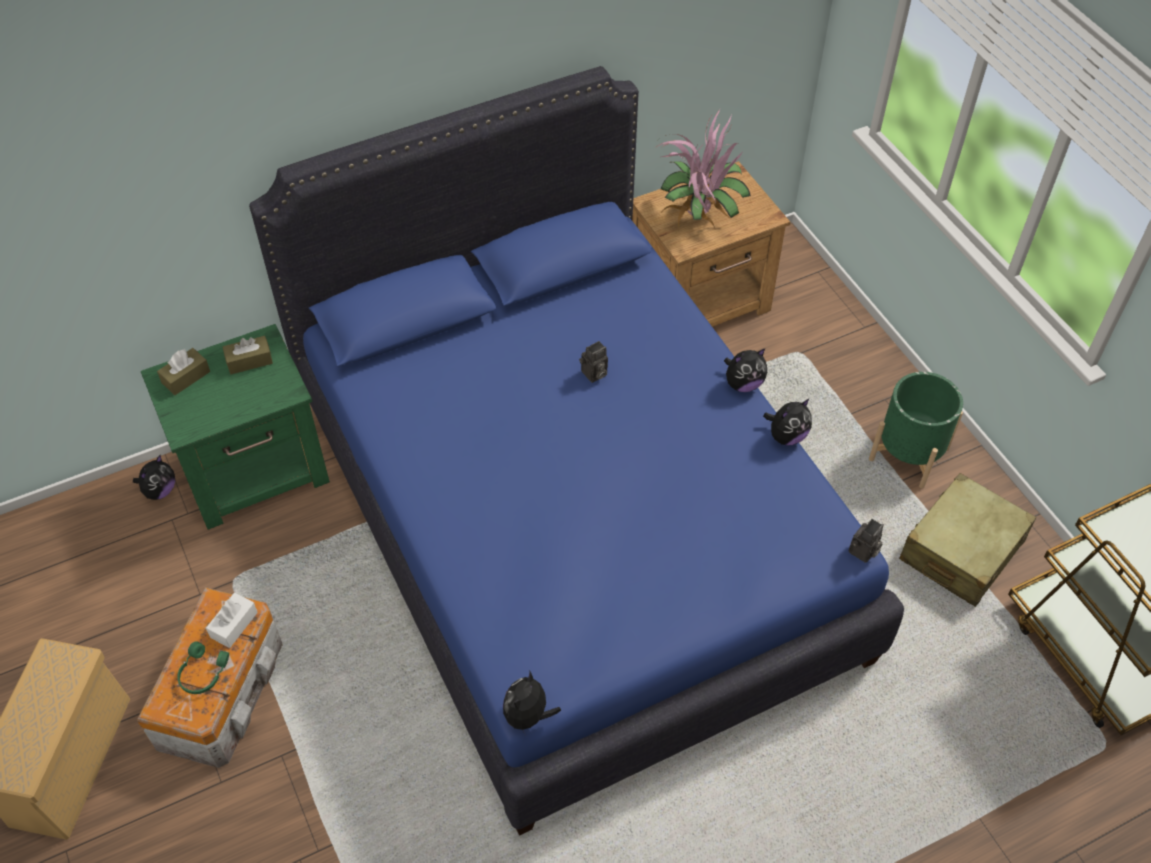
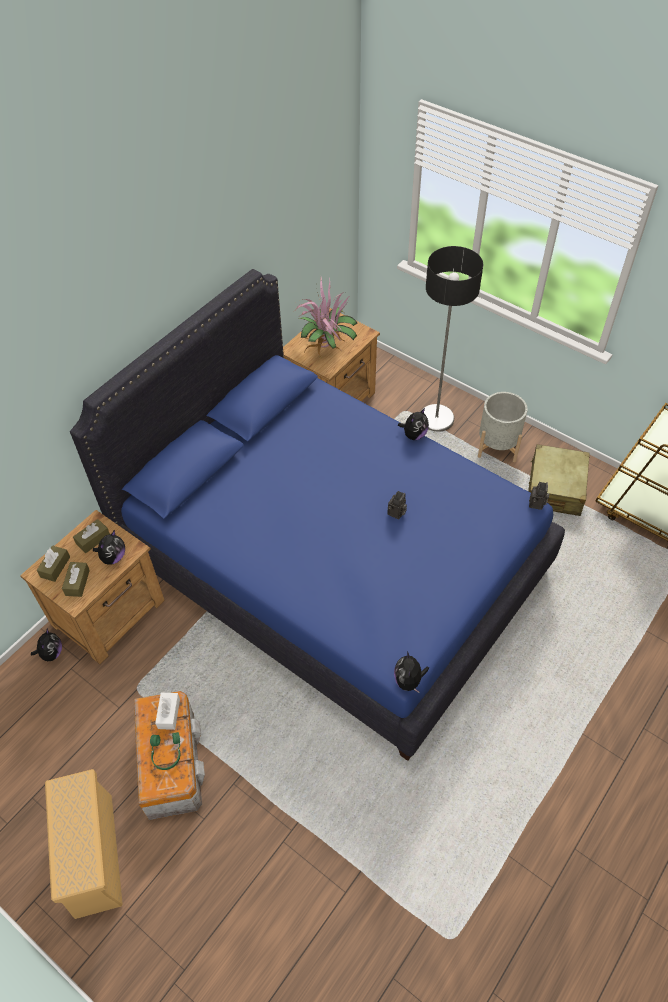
camera: 25 degrees left, 0 degrees up
(200, 408) = (77, 582): none -> brown tissue box
(256, 469) = (110, 612): green nightstand -> brown nightstand
(594, 374) = (324, 462): camera -> camera (396, 513)
(786, 436) = (456, 455): plush toy -> plush toy (113, 557)
(840, 380) = (436, 418): none -> floor lamp
(908, 454) = (497, 445): green planter -> grey planter

